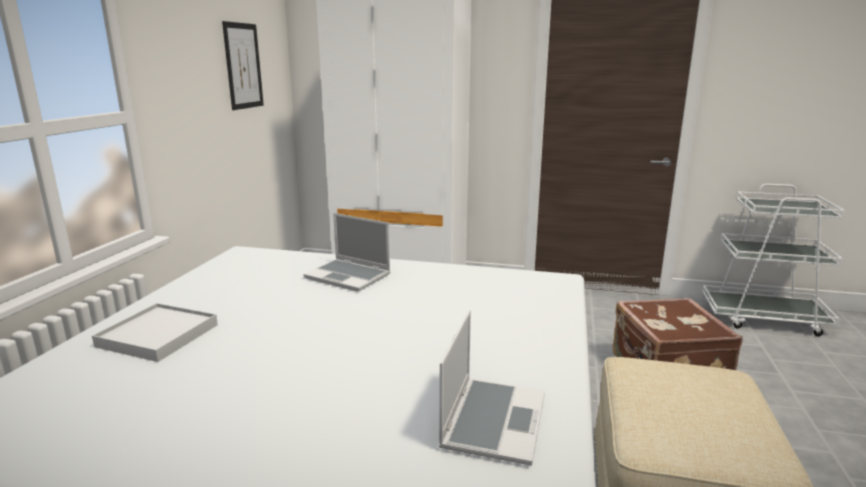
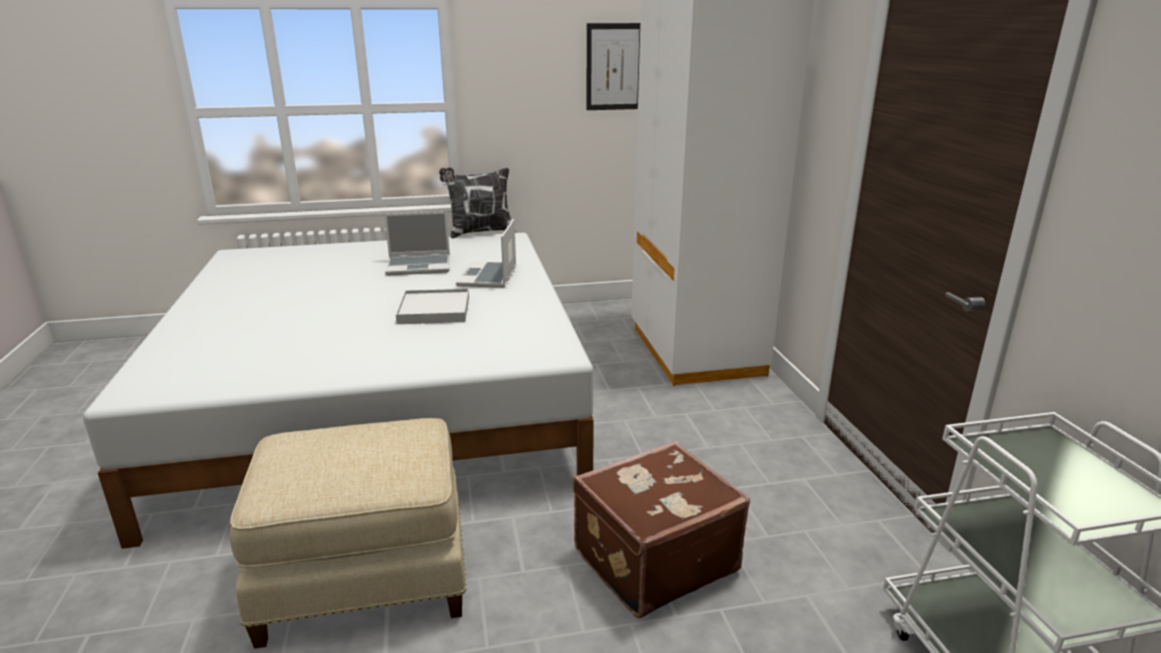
camera: 65 degrees right, 5 degrees up
(158, 335) = (350, 257): white tray -> white tray (434, 310)
(199, 261) = (479, 232): none -> pillow
(492, 420) = (263, 362): laptop -> laptop (420, 266)

